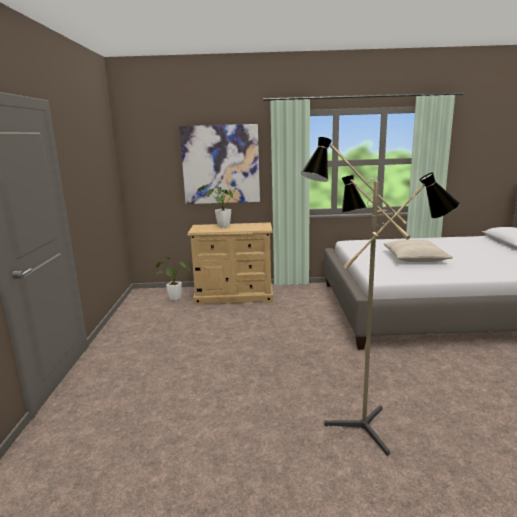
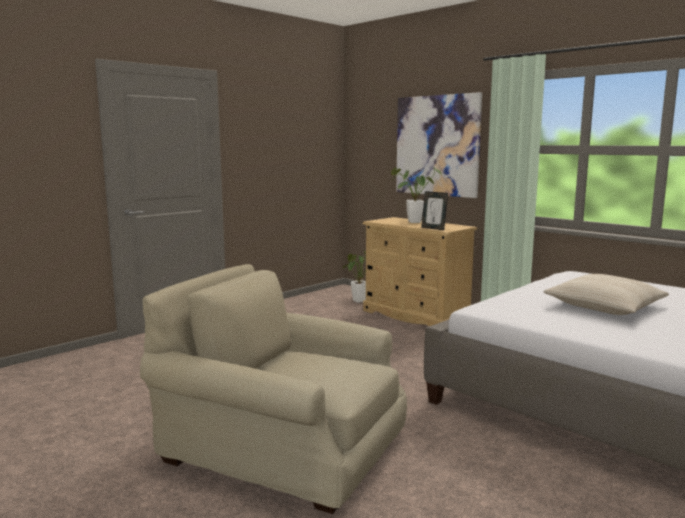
camera: 45 degrees right, 5 degrees down
(254, 229) = (433, 228): none -> picture frame
(362, 423) = (284, 448): floor lamp -> beige armchair

